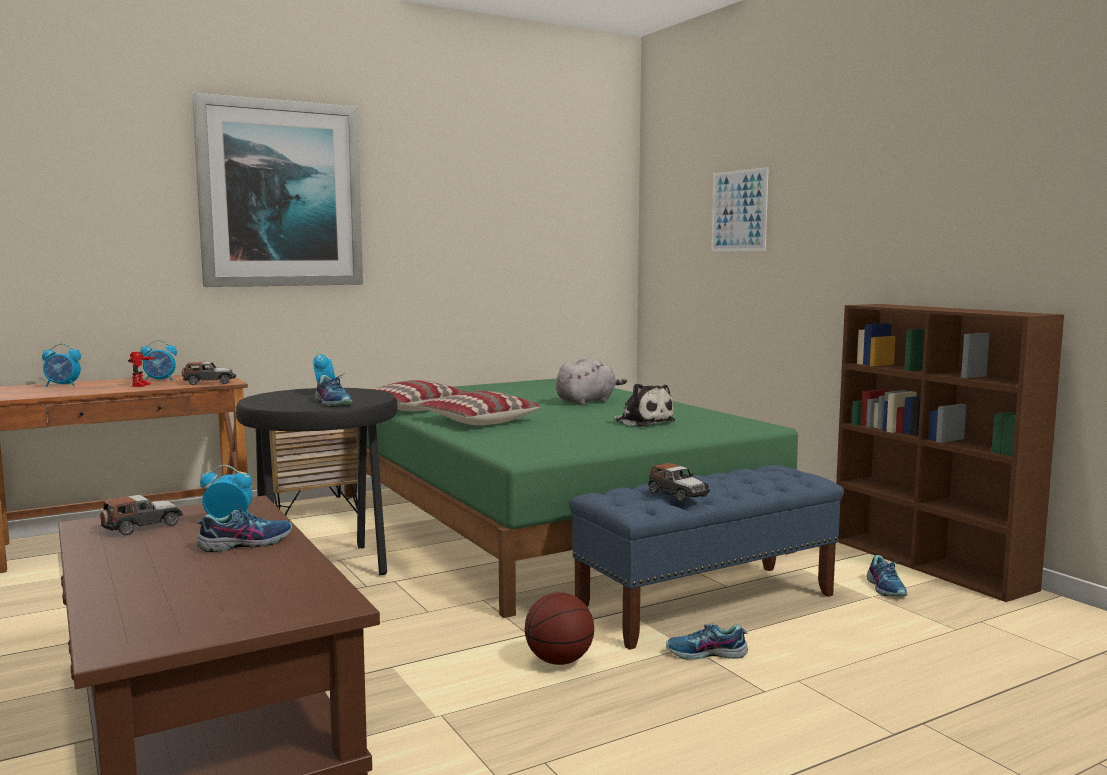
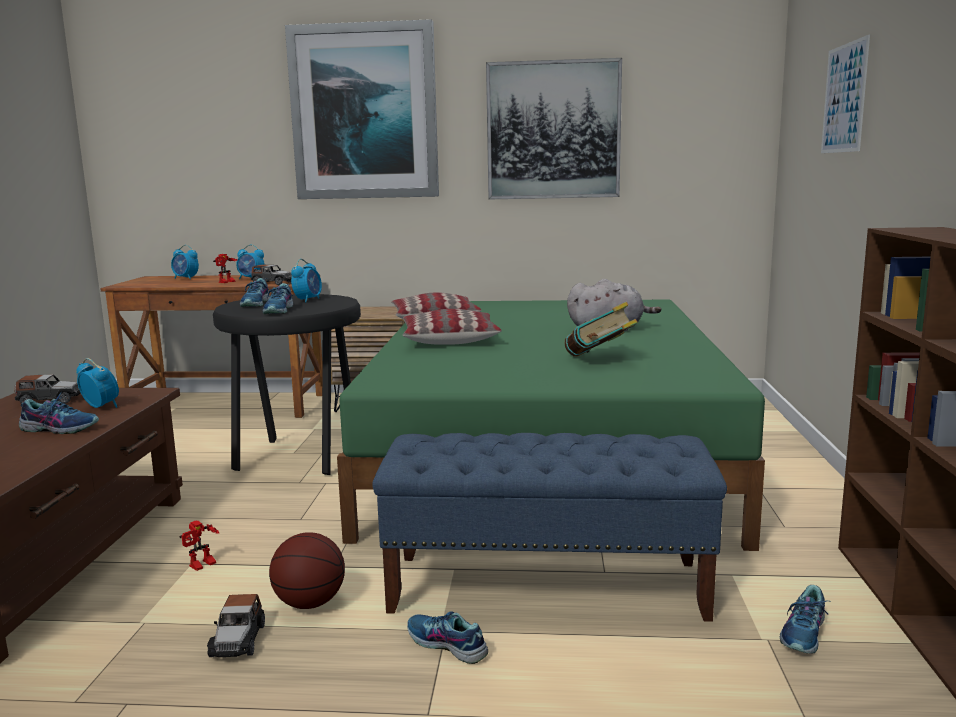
camera: 35 degrees right, 5 degrees up
(279, 400) = (256, 303): none -> shoe
(408, 665) = (202, 566): none -> toy robot
(466, 222) = (553, 130): none -> picture
(643, 422) = (599, 360): plush toy -> book
(677, 495) = (478, 453): toy car -> toy car (238, 640)

